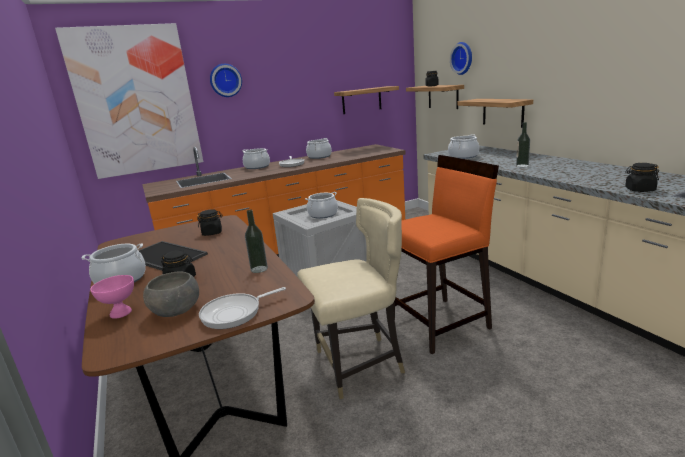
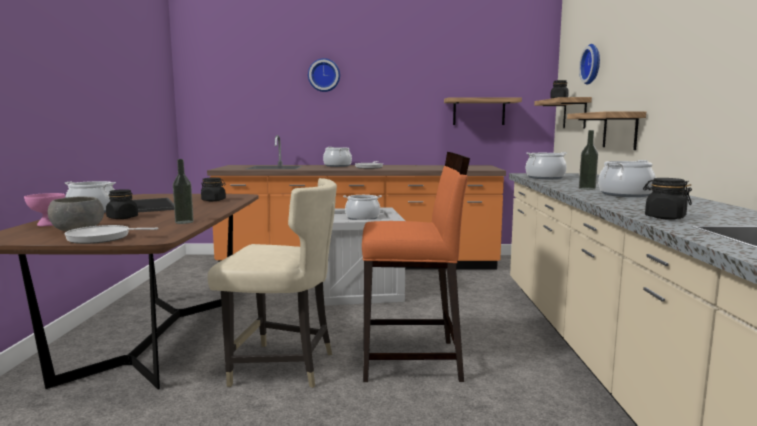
camera: 25 degrees right, 10 degrees down
(136, 101) = (238, 87): picture -> none
(319, 156) = (409, 166): cooking pot -> cooking pot (625, 194)

